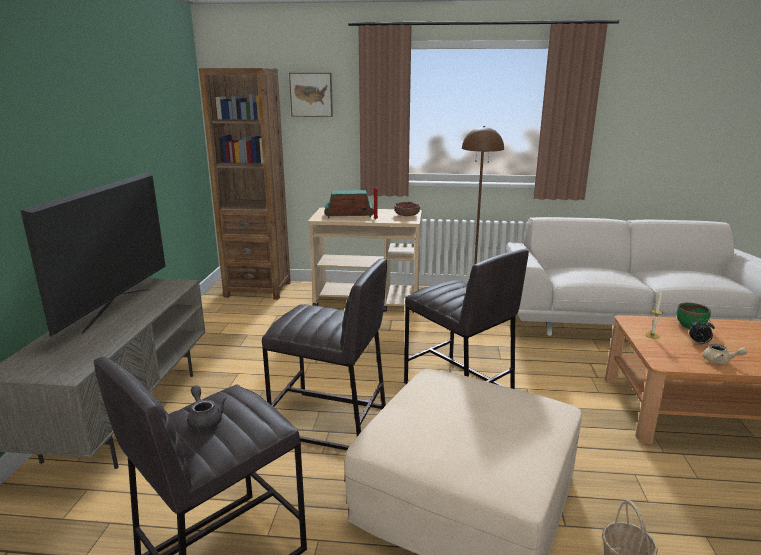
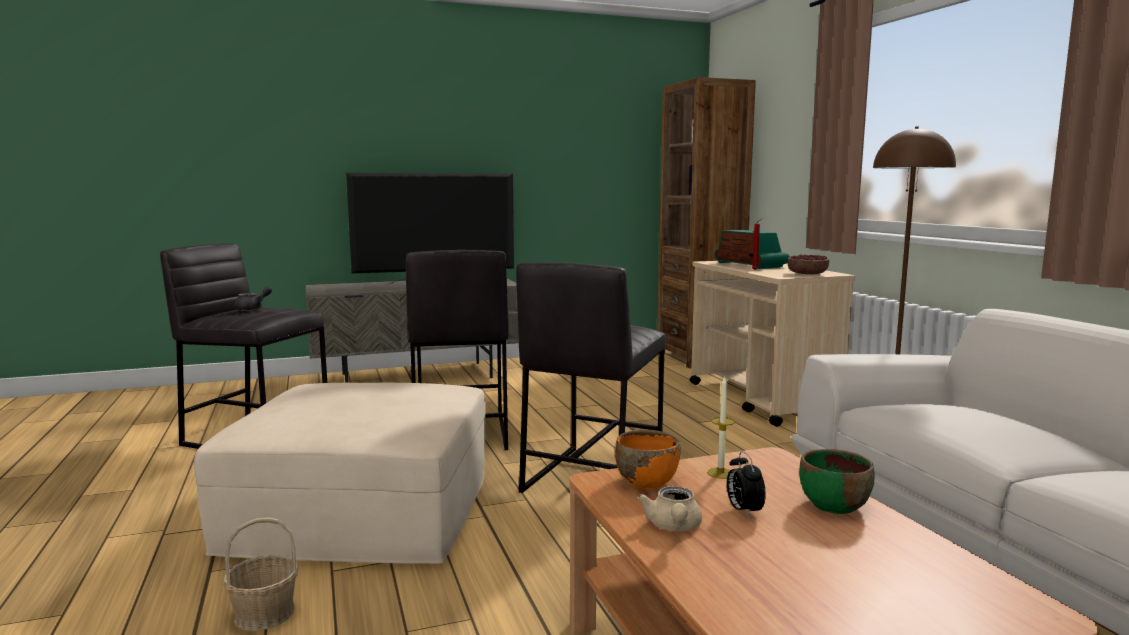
camera: 65 degrees right, 10 degrees down
(311, 94) = (785, 109): picture -> none
(664, 353) = (646, 481): none -> orange bowl

